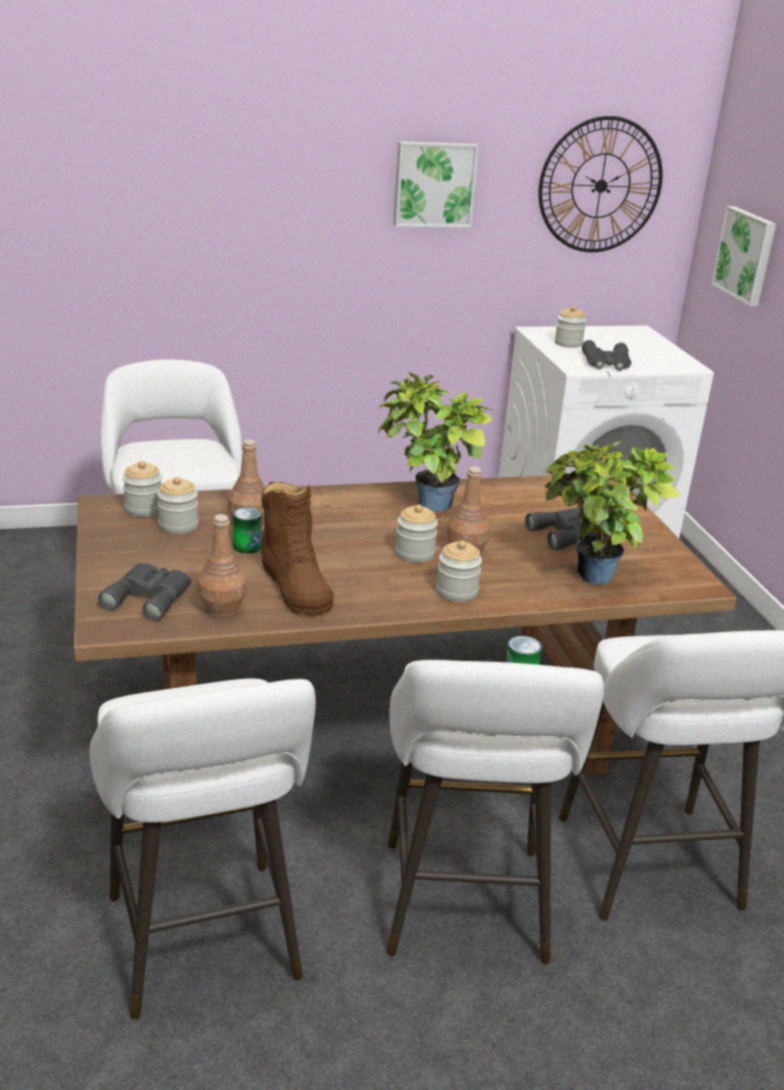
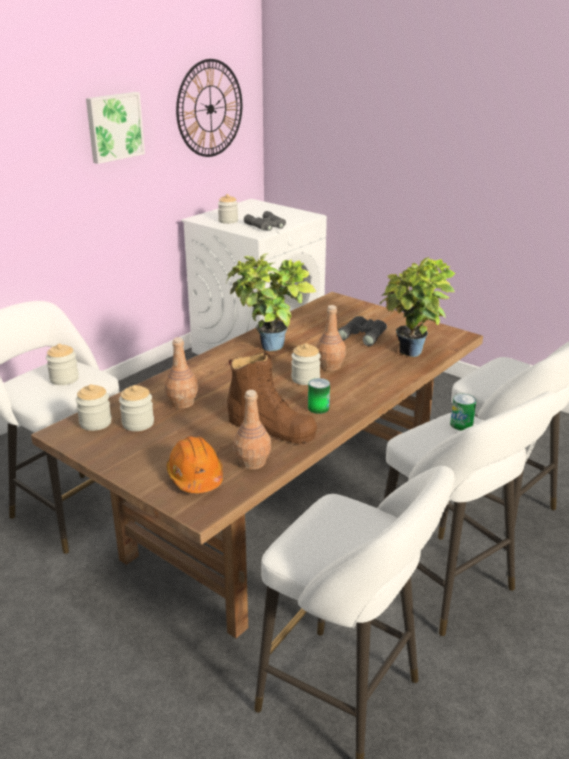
camera: 35 degrees left, 0 degrees up
(150, 596) = (195, 476): grey binoculars -> orange hard hat
(247, 546) = (204, 417): can -> can (318, 408)
(457, 591) = (360, 390): jar -> jar (64, 379)
(746, 255) = (316, 137): picture -> none

